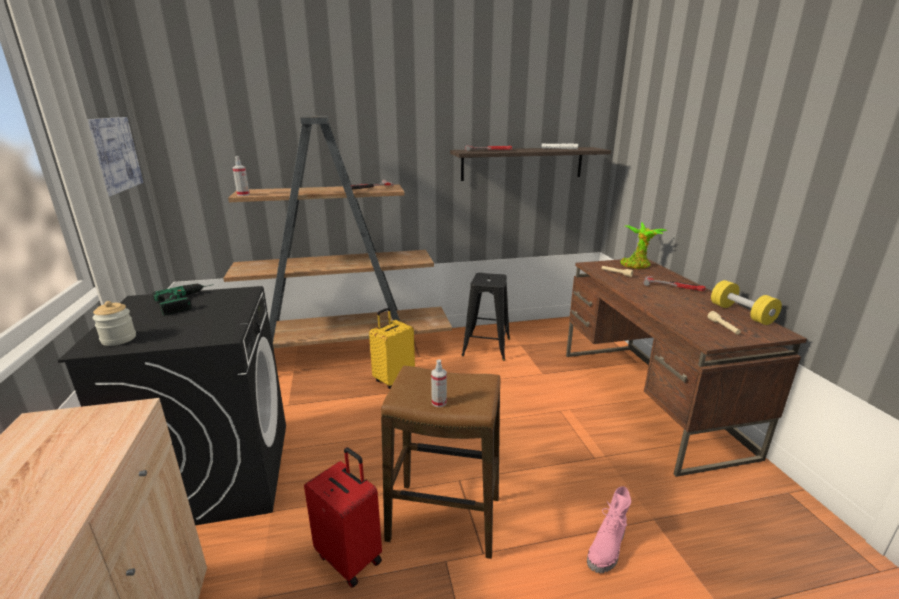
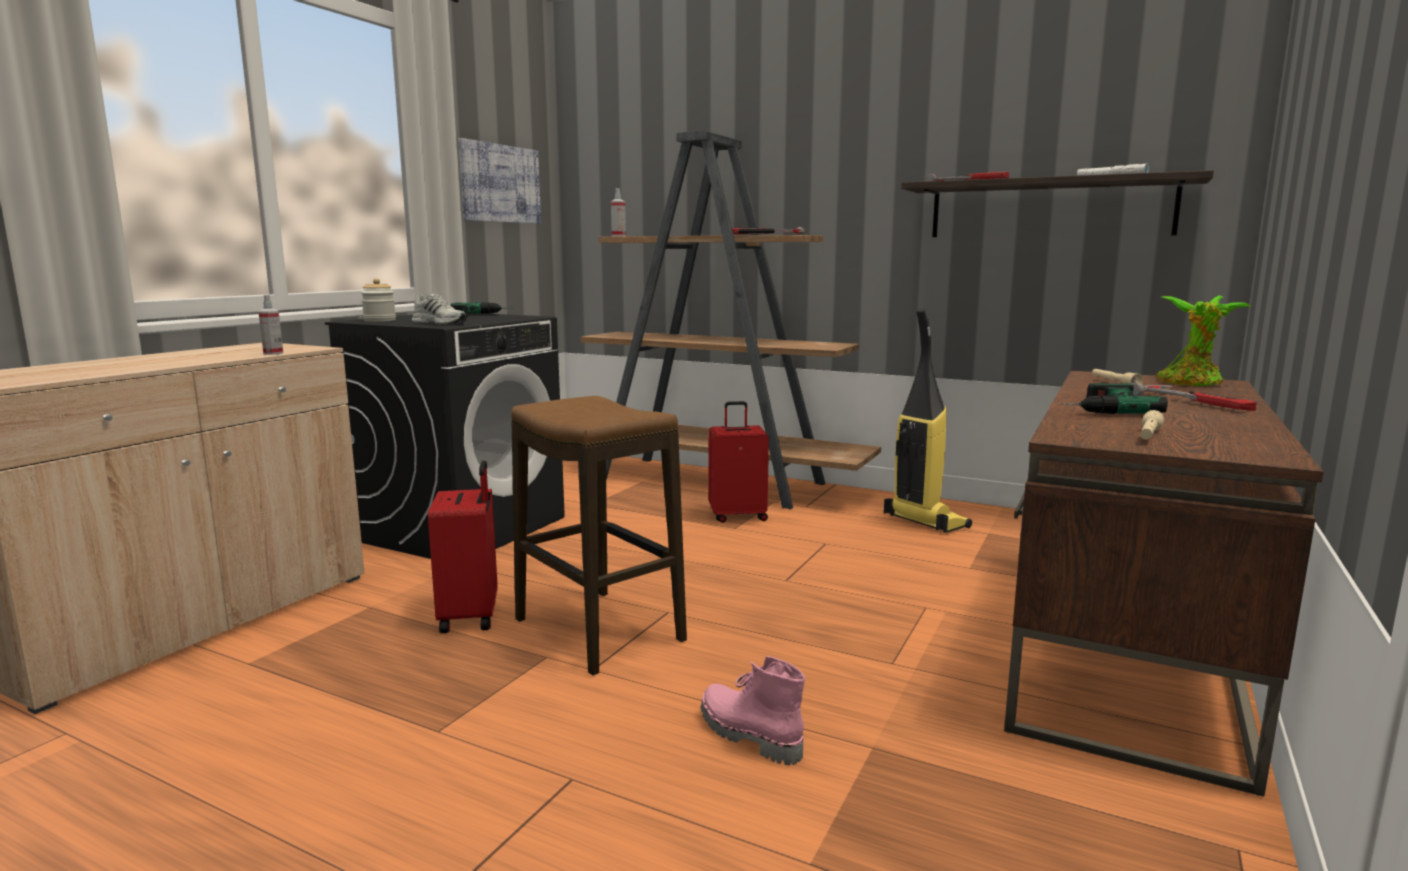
camera: 40 degrees right, 10 degrees down
(203, 330) = (440, 323): none -> white shoe
(394, 379) = (738, 516): yellow suitcase -> red suitcase
(439, 402) = (565, 415): spray bottle -> spray bottle (273, 353)
(486, 347) = (924, 521): black stool -> vacuum cleaner
(607, 549) = (747, 735): pink boot -> pink boot turned 60 degrees clockwise
(661, 304) = (1098, 408): none -> power drill
(741, 314) = (1251, 435): yellow dumbbell -> none

